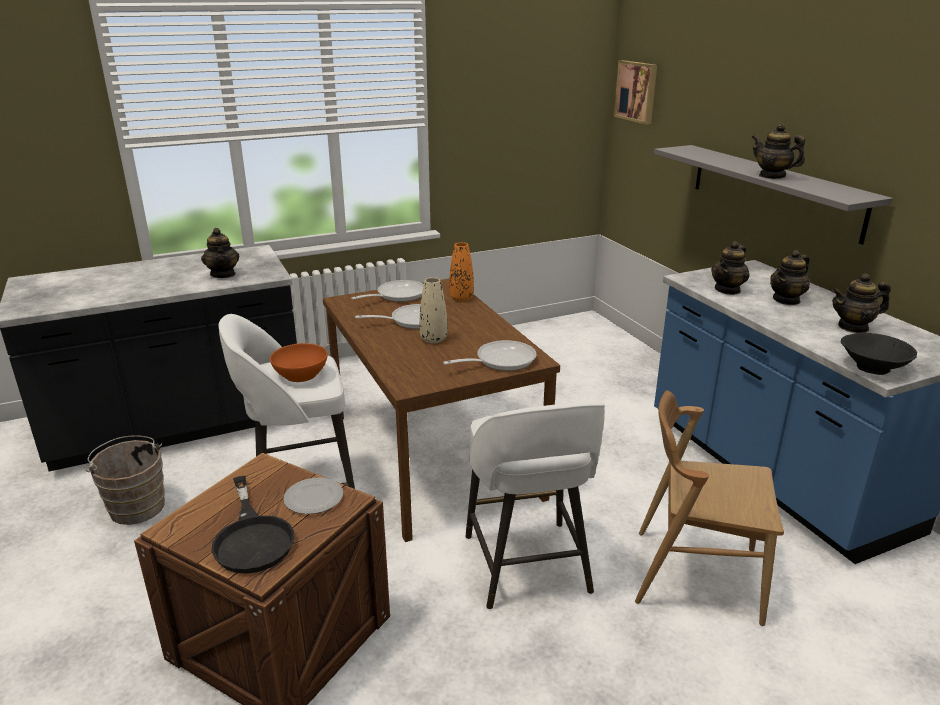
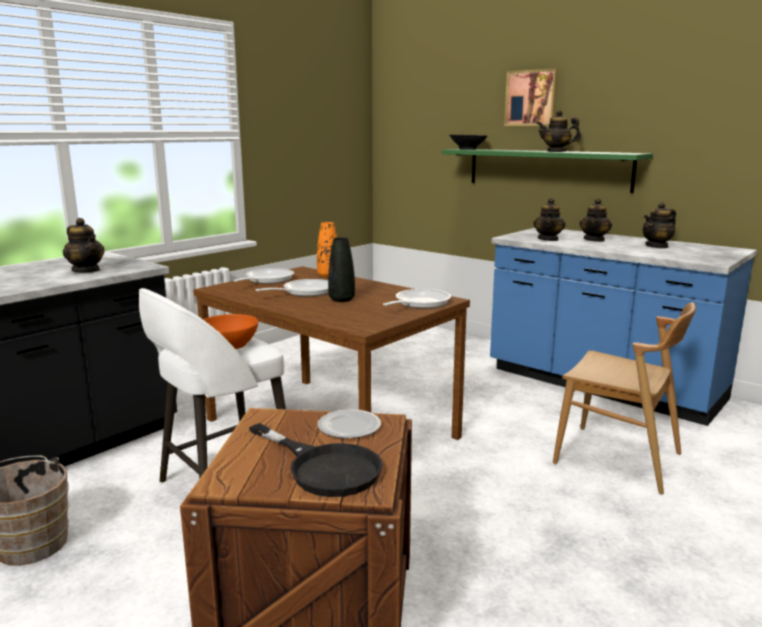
camera: 25 degrees left, 10 degrees down
(433, 339) = (341, 299): beige vase -> black vase
(527, 567) = (490, 487): white stool -> none
(637, 91) = (401, 115): picture -> picture (532, 98)
(696, 575) = (618, 458): brown chair -> brown chair turned 135 degrees counterclockwise
(773, 190) = (547, 169): grey shelf -> green shelf
(872, 368) = (703, 260): black bowl -> black bowl (468, 149)

